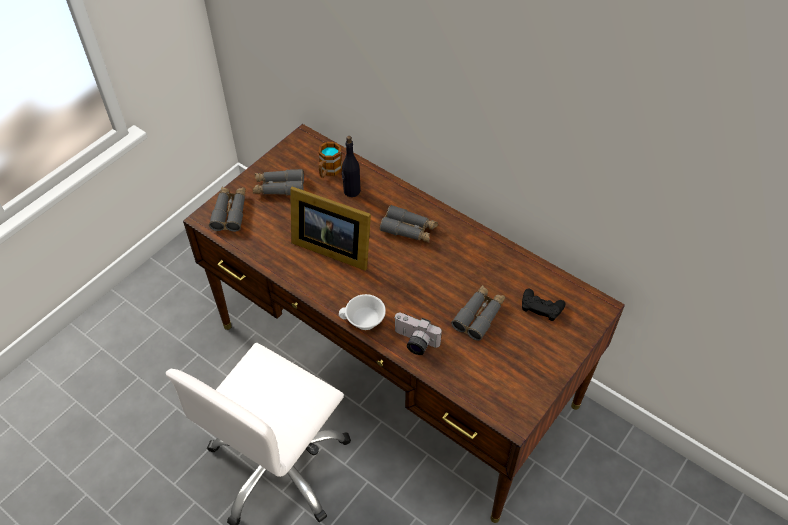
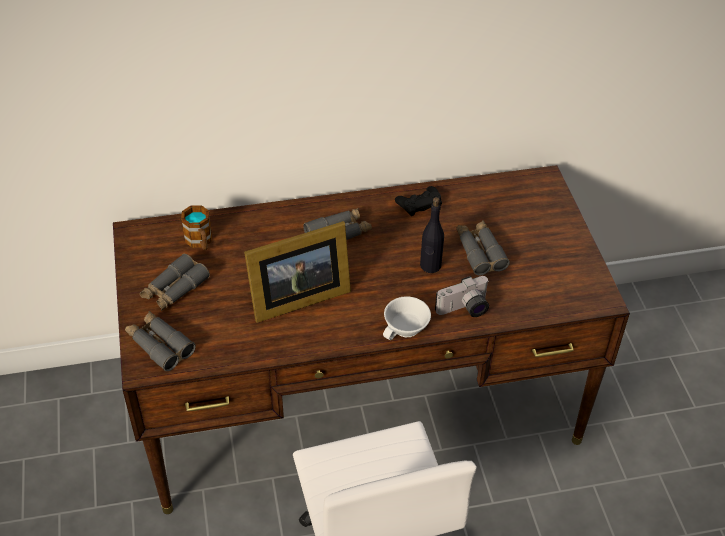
camera: 50 degrees left, 5 degrees down
(351, 191) = (245, 242): black bottle -> black bottle (430, 266)
(541, 307) = (510, 210): black game controller -> black game controller (419, 204)

